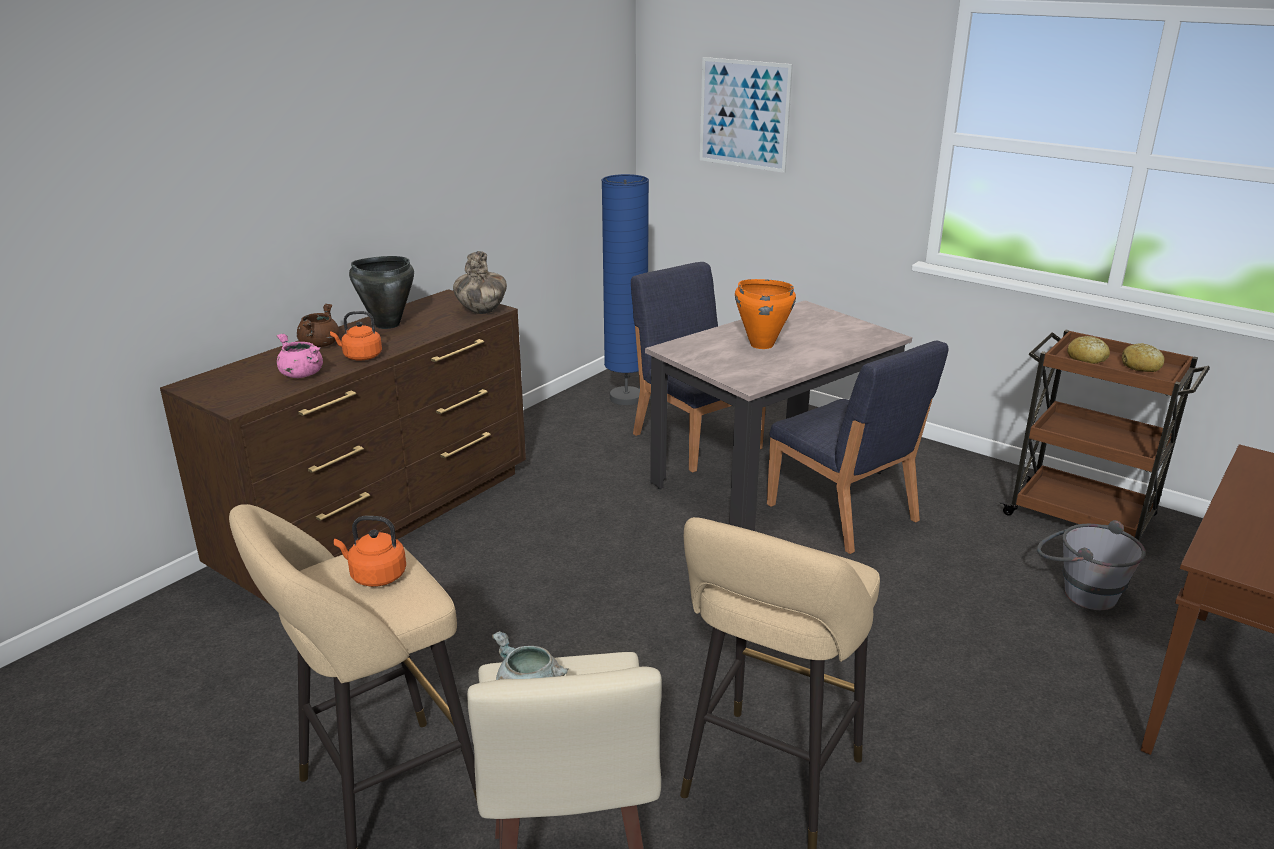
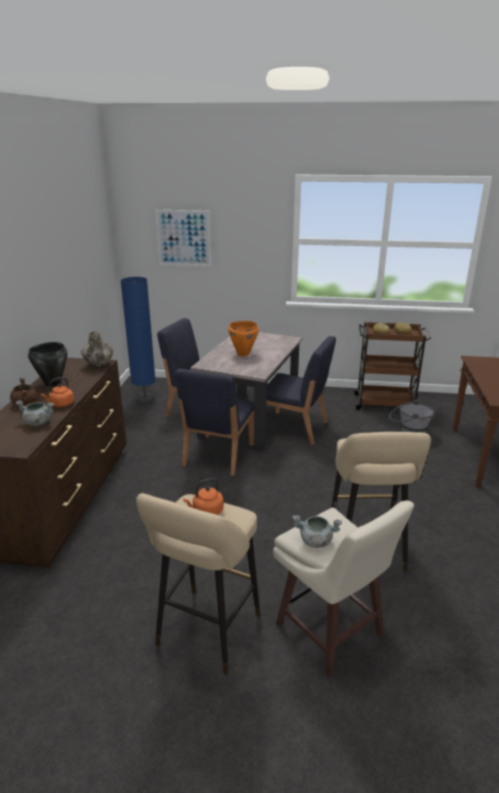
camera: 30 degrees left, 0 degrees up
(301, 374) = (37, 422): pink cooking pot -> grey cooking pot
(660, 521) = (218, 455): none -> blue chair

